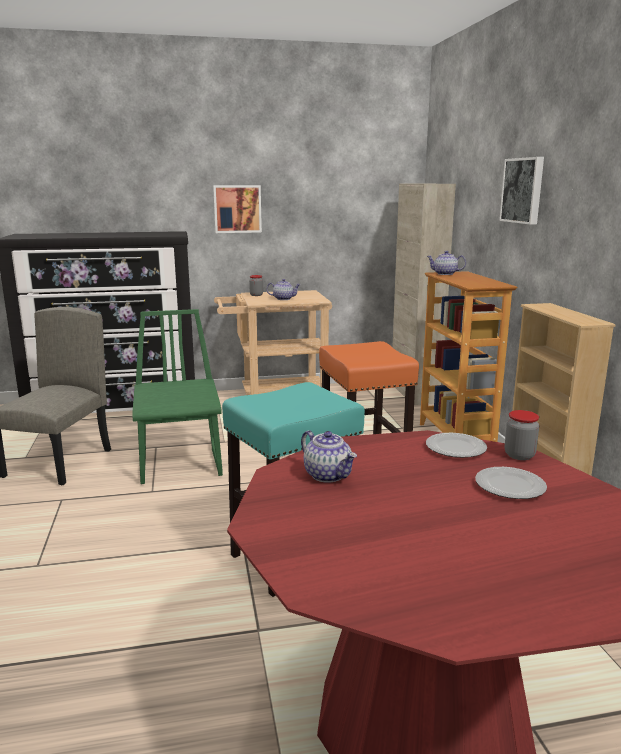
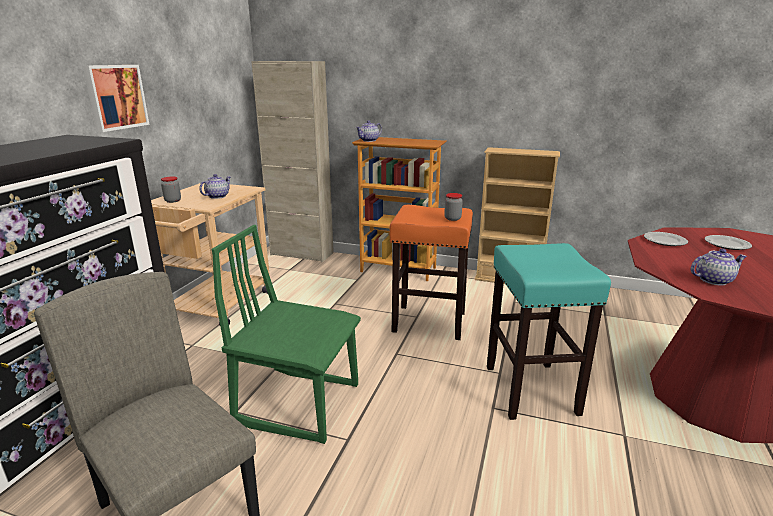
camera: 60 degrees left, 5 degrees up
(519, 455) = (677, 232): jar -> jar (452, 218)
(523, 190) = (435, 66): picture -> none

